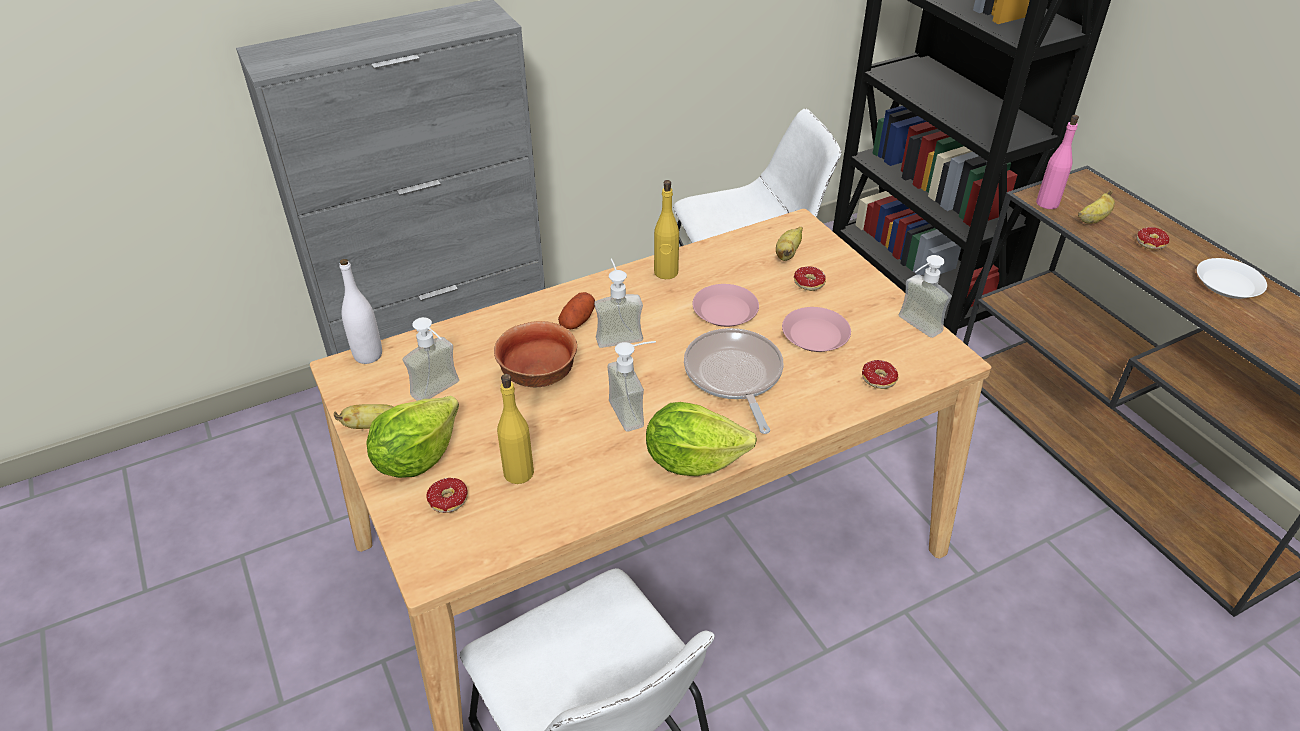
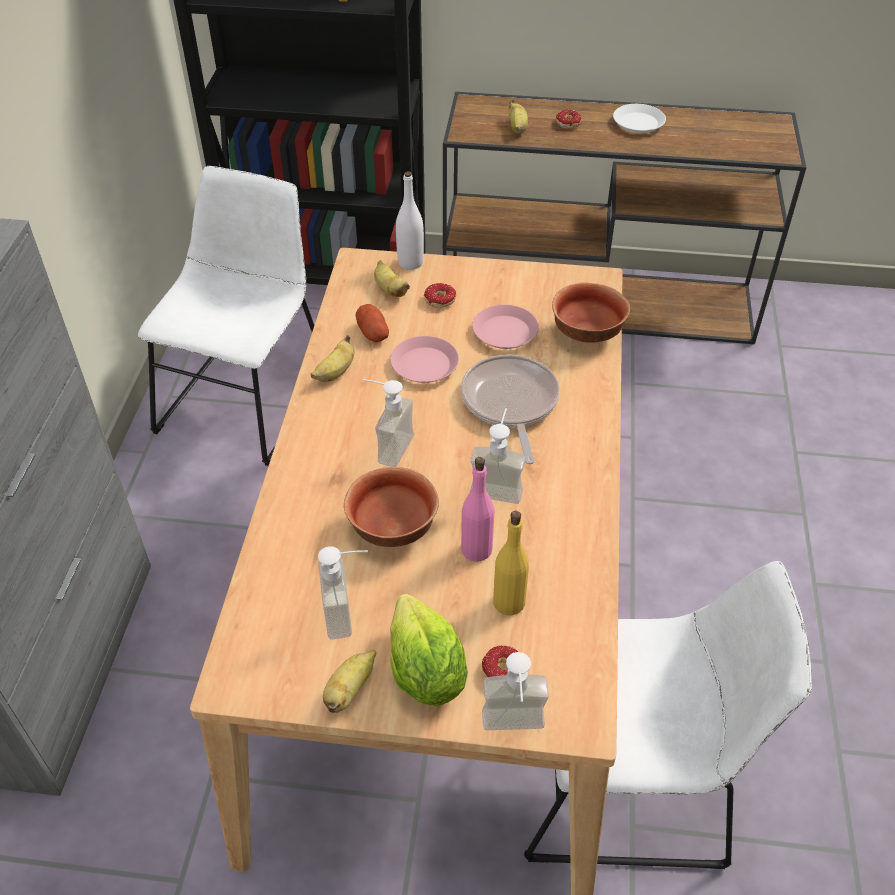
camera: 55 degrees left, 5 degrees up
(368, 355) = (231, 651): white bottle -> white bottle (410, 262)
(577, 321) = (341, 464): potato -> potato (373, 332)
(666, 272) = (335, 373): yellow bottle -> banana
(693, 460) = (585, 479): lettuce -> none
(734, 376) = (510, 403): frying pan -> frying pan turned 60 degrees clockwise
(874, 382) = (586, 333): donut -> bowl
(913, 327) = (546, 279): soap dispenser -> soap dispenser (514, 731)
(1047, 203) = (477, 134): pink bottle -> pink bottle (476, 549)

